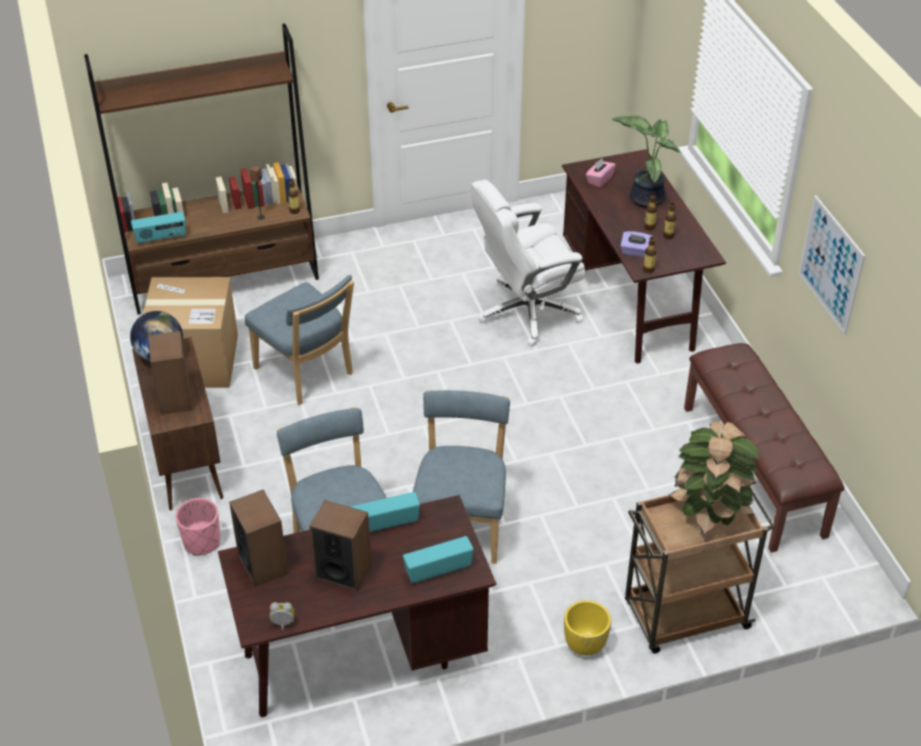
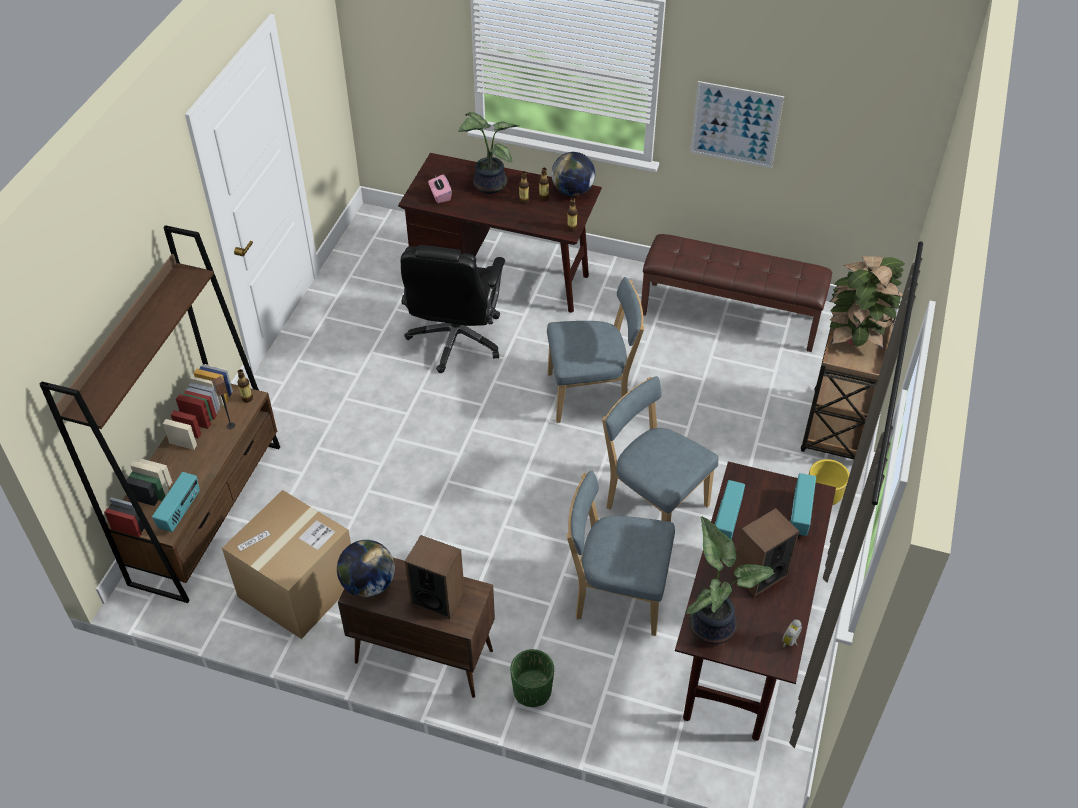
camera: 55 degrees left, 5 degrees up
(201, 542) = (532, 691): pink planter -> green planter
(263, 564) = (713, 624): speaker -> potted plant
(306, 373) = (392, 515): blue chair -> blue chair (591, 394)
(526, 311) = (456, 340): white office chair -> black office chair
(635, 252) = (545, 223): purple tissue box -> none
(698, 248) = (573, 191): none -> globe

